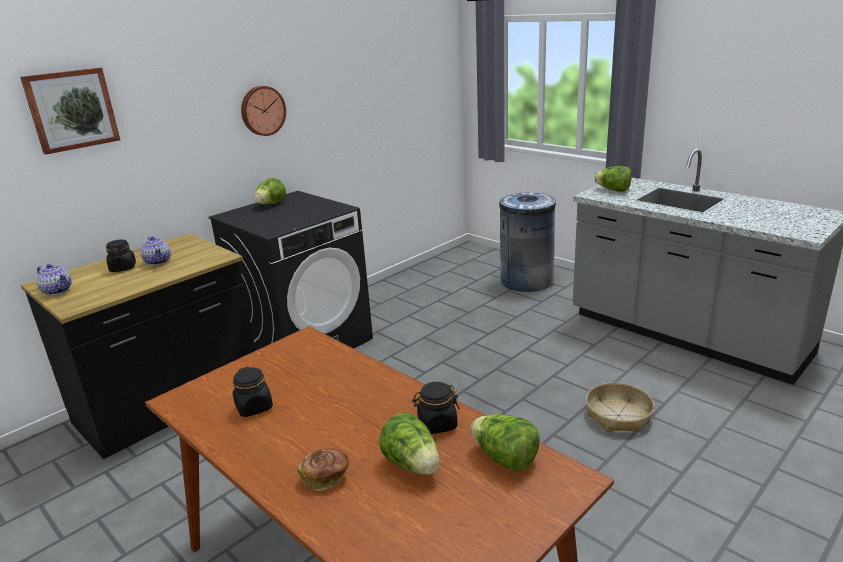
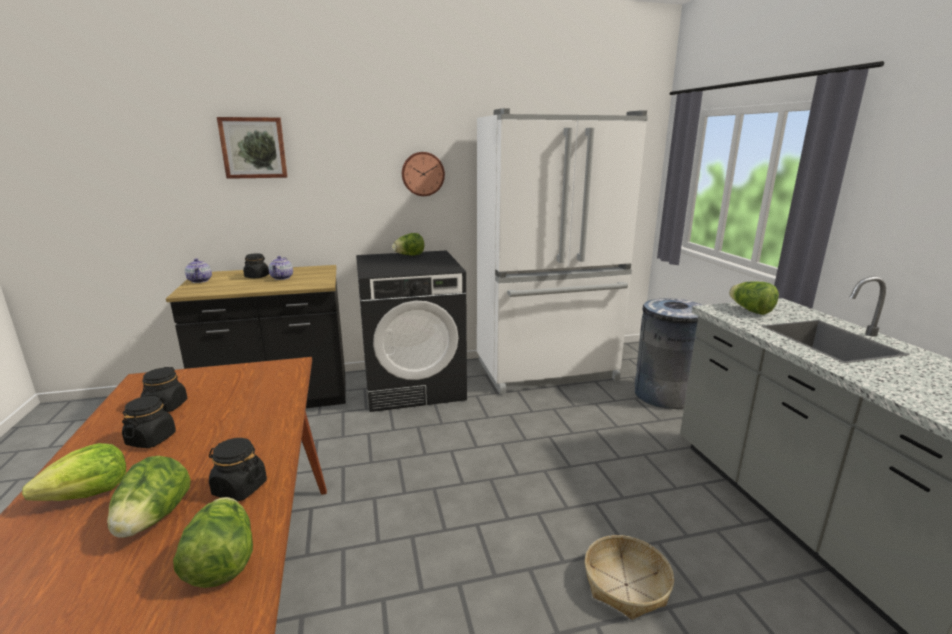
camera: 30 degrees right, 5 degrees down
(296, 430) = (151, 439): none -> black jar
(326, 477) = (88, 493): bread -> lettuce
(416, 290) = (547, 370): none -> white fridge

